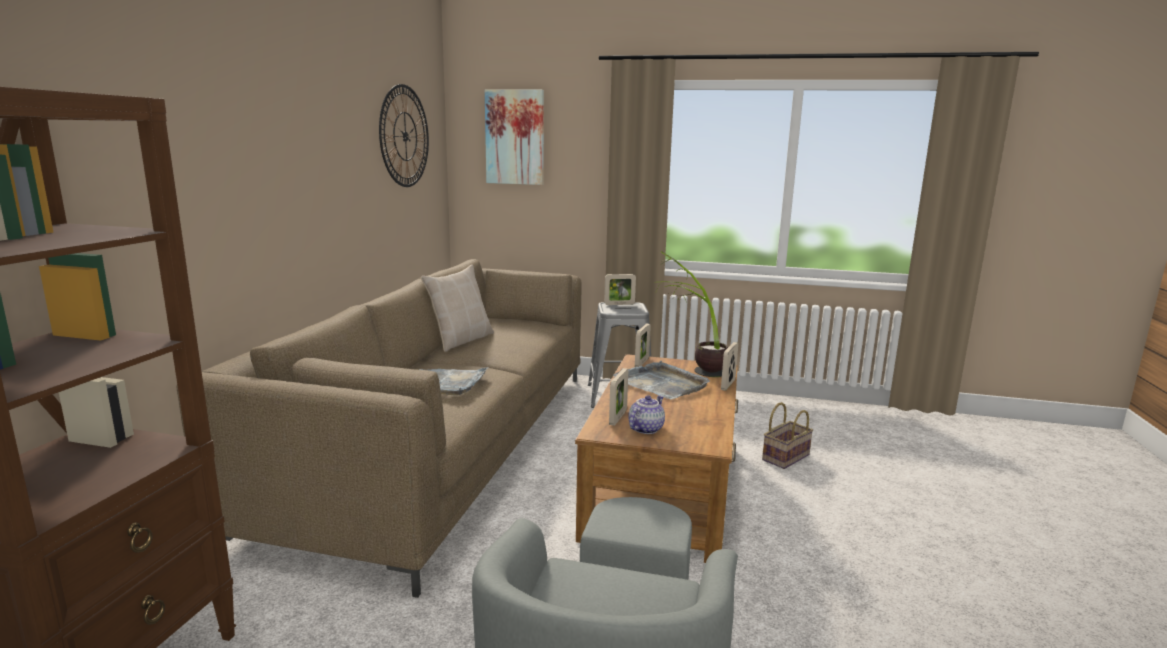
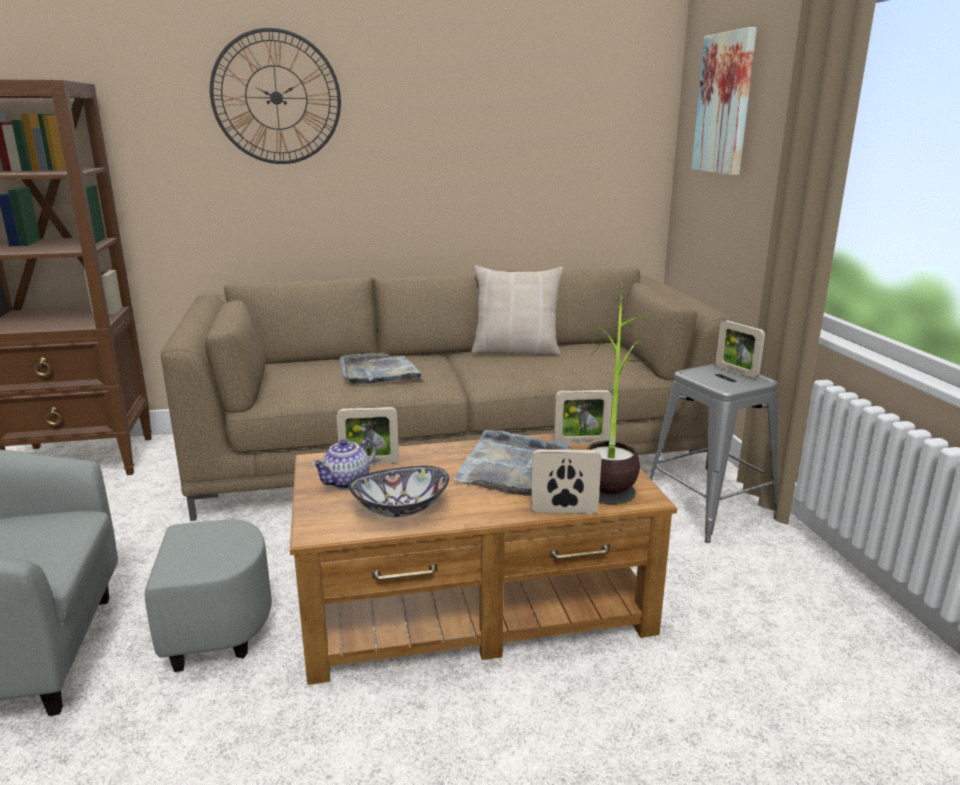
camera: 65 degrees right, 5 degrees up
(405, 136) = (569, 106): wall clock -> wall clock (276, 97)
(645, 429) = (347, 482): teapot -> teapot turned 120 degrees clockwise
(699, 420) = (400, 510): none -> bowl
(785, 456) = (685, 705): basket -> none

